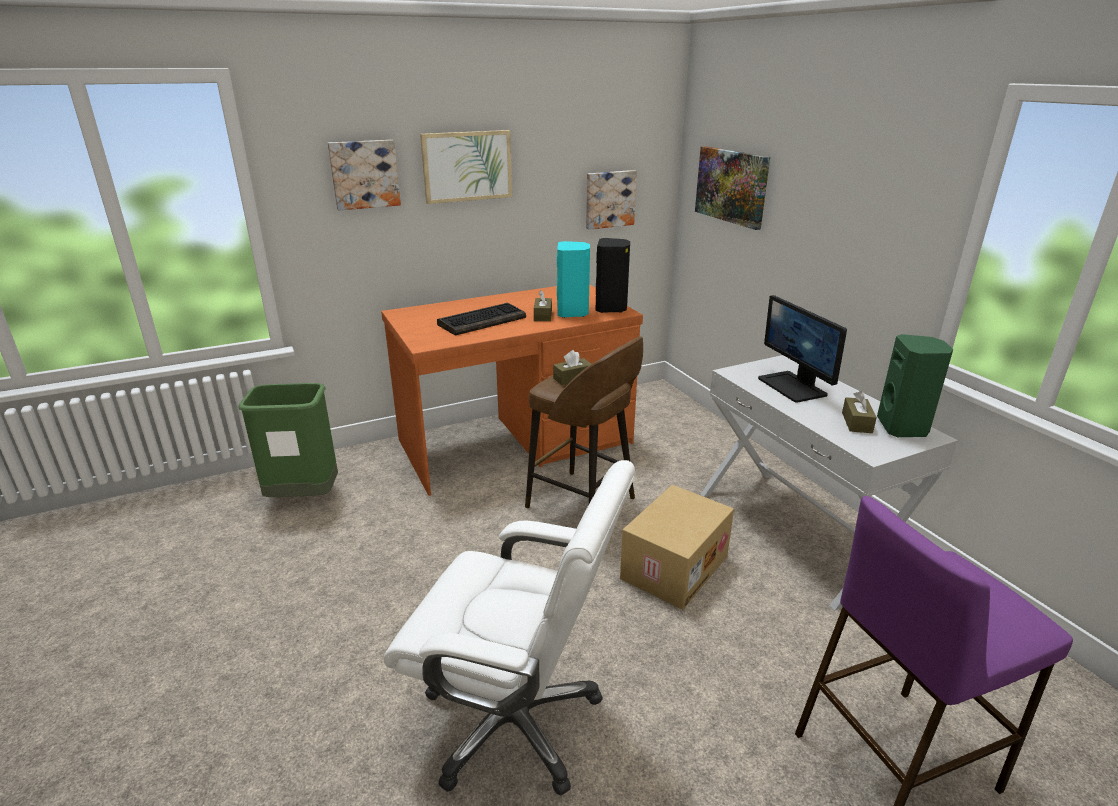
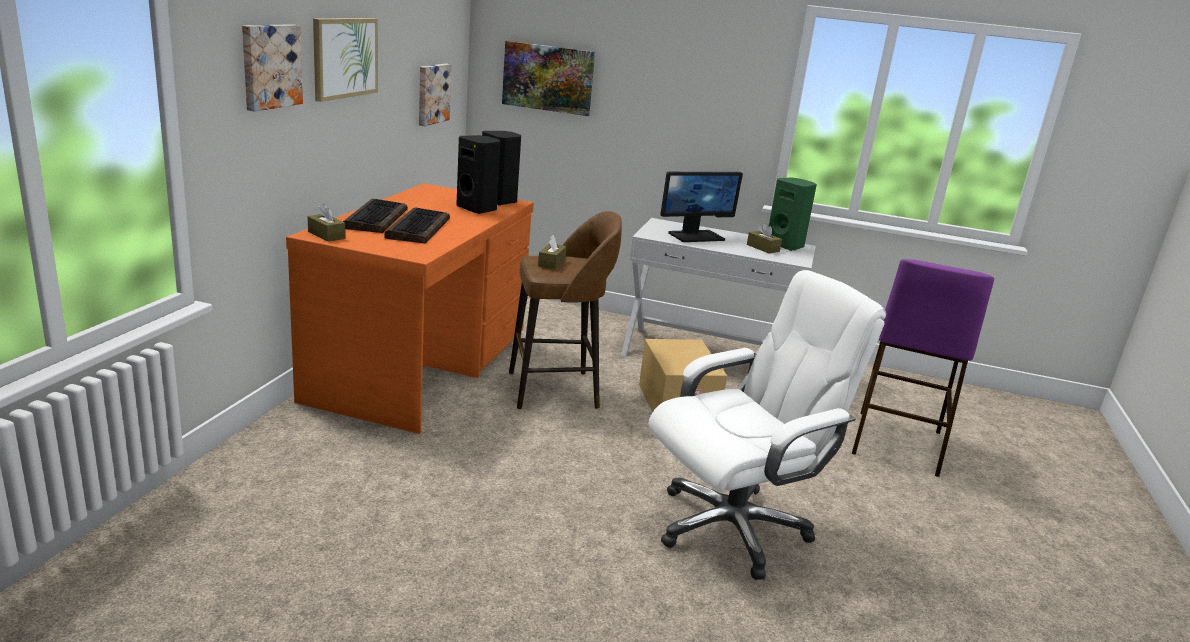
camera: 50 degrees left, 5 degrees down
(304, 497) = (288, 486): green trash can -> none
(472, 307) = (375, 218): none -> keyboard
(543, 316) = (459, 215): brown tissue box -> brown tissue box (326, 235)
(573, 312) = (478, 209): turquoise speaker -> black speaker
(793, 387) = (696, 236): monitor -> monitor turned 45 degrees counterclockwise

